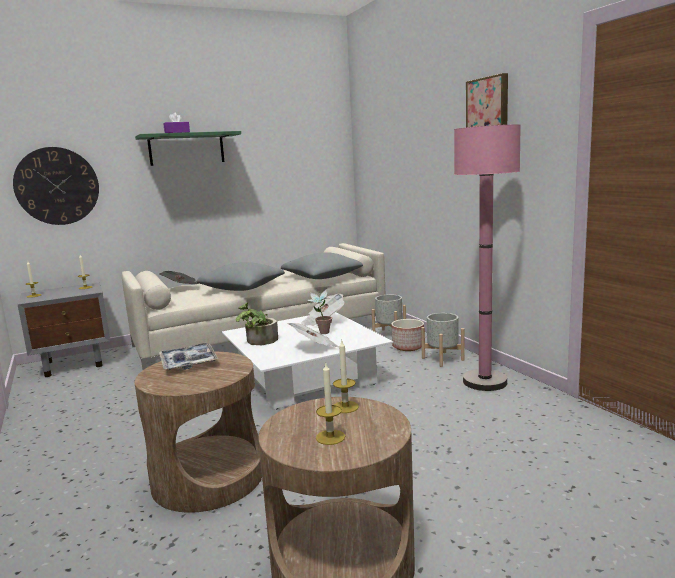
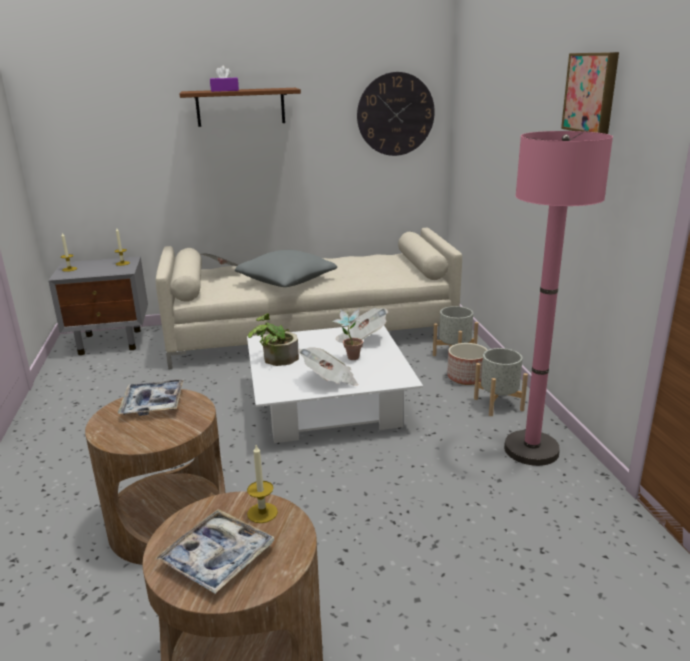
camera: 15 degrees right, 10 degrees up
(57, 186) = (96, 148): wall clock -> wall clock (395, 114)
(186, 149) = (240, 107): green shelf -> brown shelf
(322, 277) = (384, 274): grey pillow -> none
(330, 437) = (217, 558): candle -> tray

